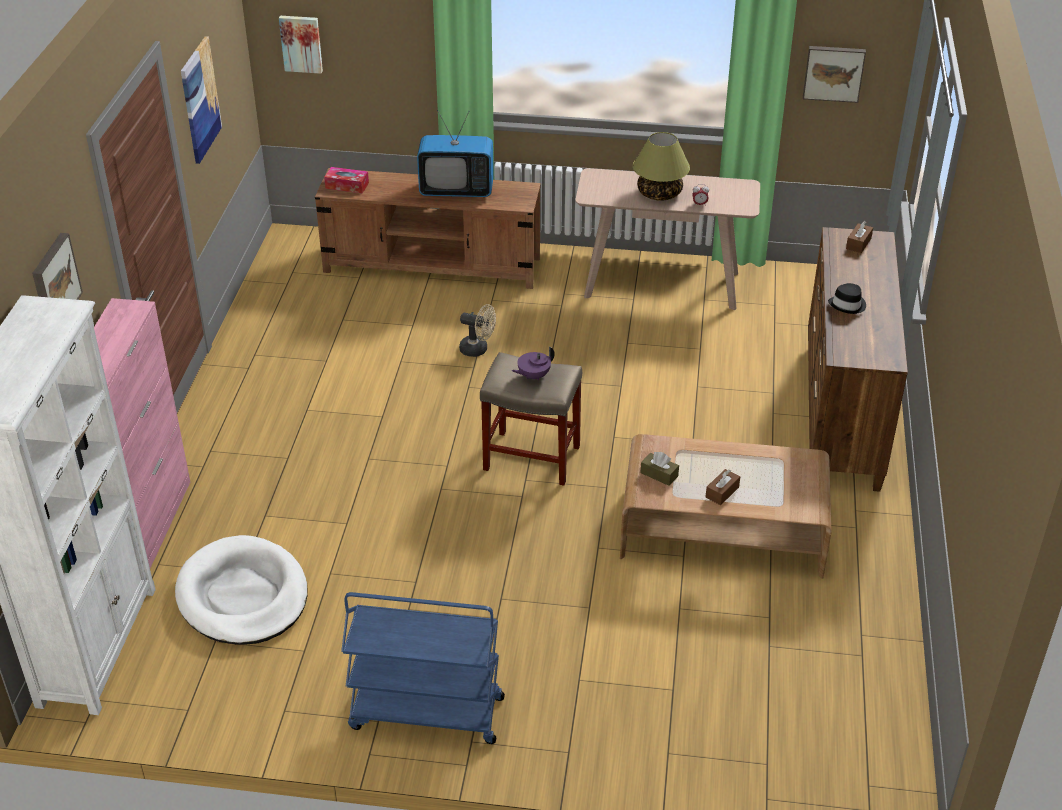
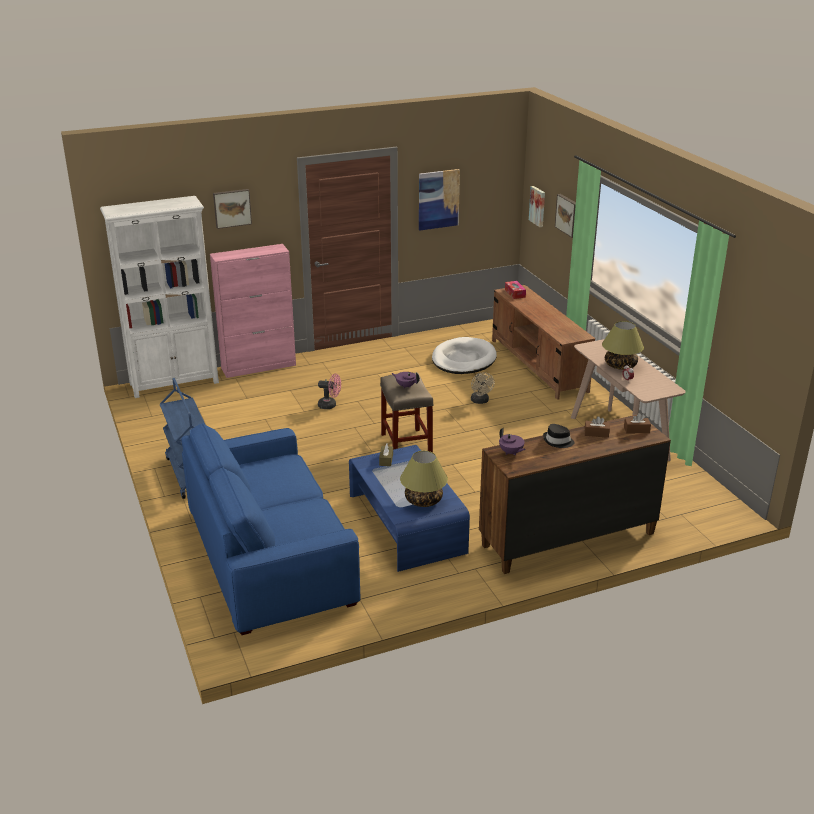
camera: 60 degrees right, 10 degrees down
(243, 596) = (231, 403): white dog bed -> white dog bed (463, 359)
(355, 490) = (330, 405): none -> pink fan
(456, 190) = (552, 319): television -> none
(712, 691) = (269, 556): none -> blue sofa
(722, 492) = (390, 484): brown tissue box -> brown tissue box (596, 433)
(722, 530) = (406, 523): brown coffee table -> blue coffee table
(781, 478) = (423, 500): none -> table lamp
(833, 73) = (747, 332): picture -> picture (568, 215)
(851, 348) = (511, 452): none -> purple teapot

